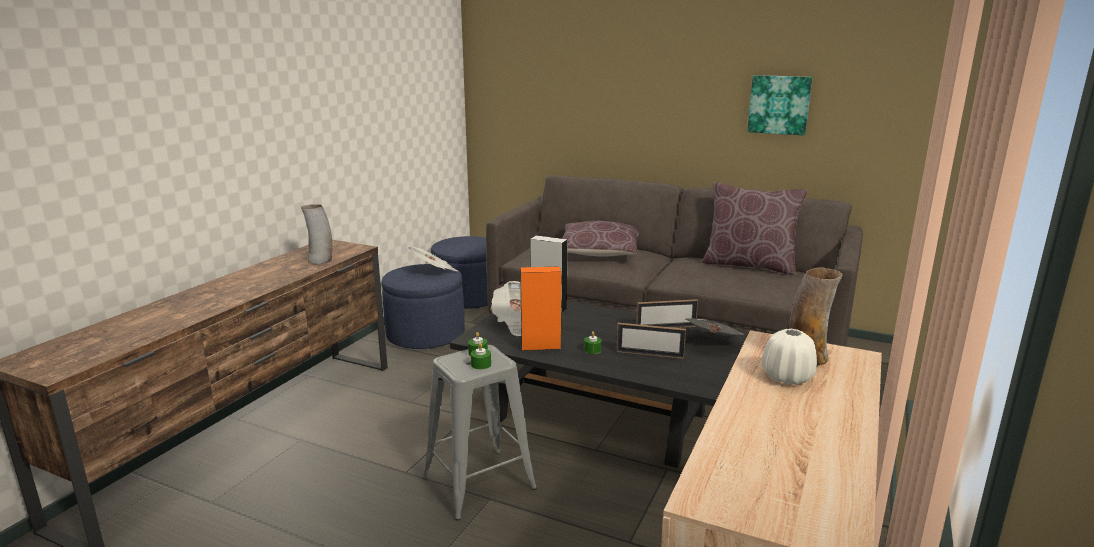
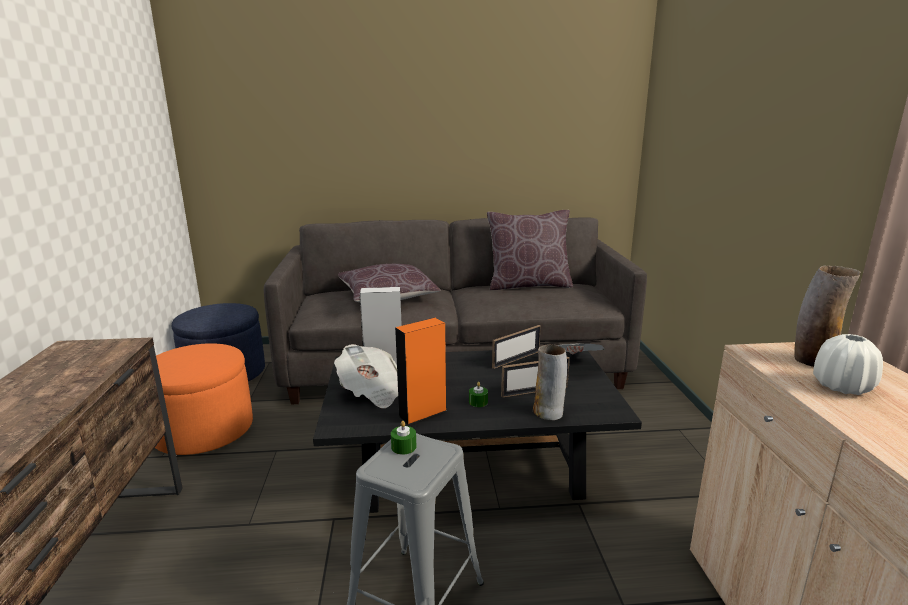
camera: 30 degrees left, 0 degrees up
(320, 260) = (81, 374): vase -> vase (548, 412)
(425, 334) = (203, 430): blue ottoman -> orange ottoman
(433, 271) = (203, 353): newspaper -> none
(481, 364) = (424, 462): green candle -> none
(779, 104) = (521, 136): picture -> none

